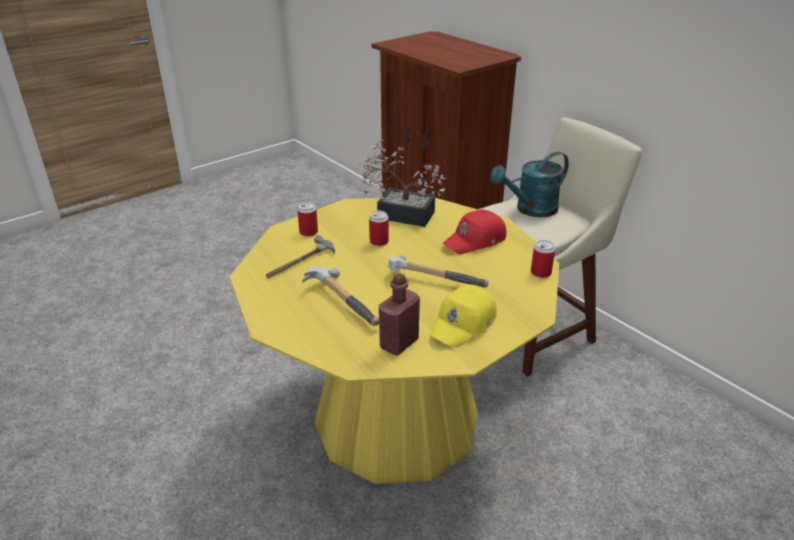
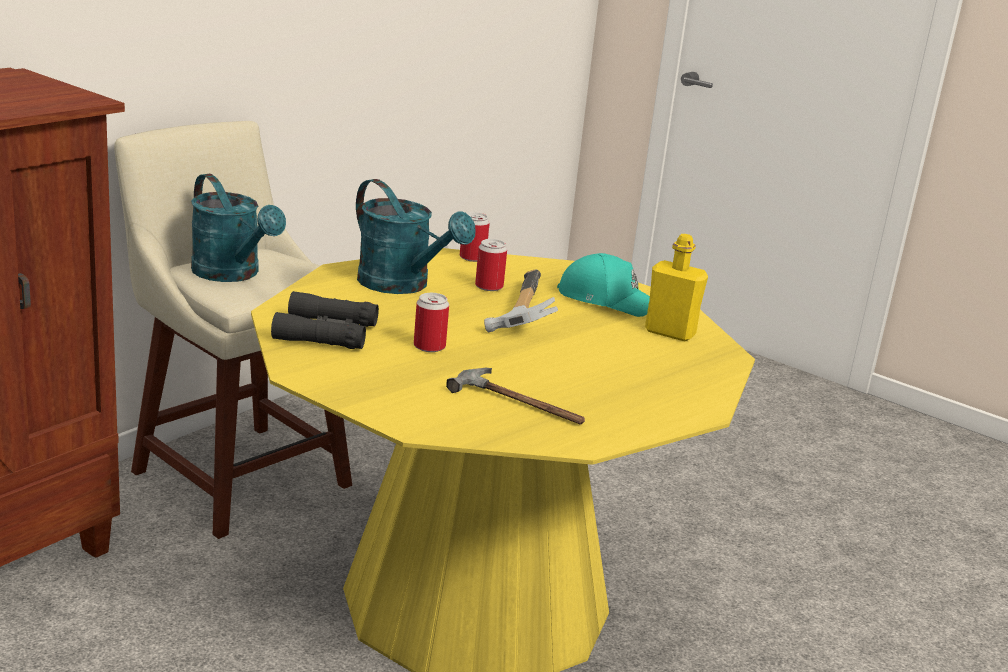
camera: 105 degrees left, 10 degrees down
(308, 232) = (417, 403): can -> can (489, 286)
(345, 301) = (604, 364): hammer -> none
(399, 343) = (670, 332): red bottle -> yellow bottle
(400, 213) = (326, 332): potted plant -> black binoculars
(464, 324) = (607, 300): yellow cap -> turquoise cap
(475, 241) = (403, 285): red cap -> turquoise watering can

